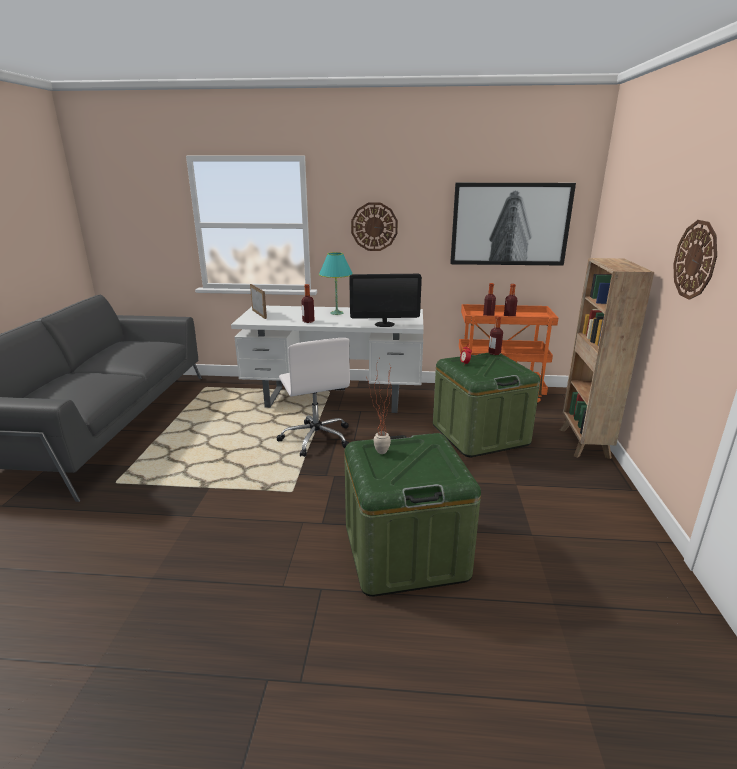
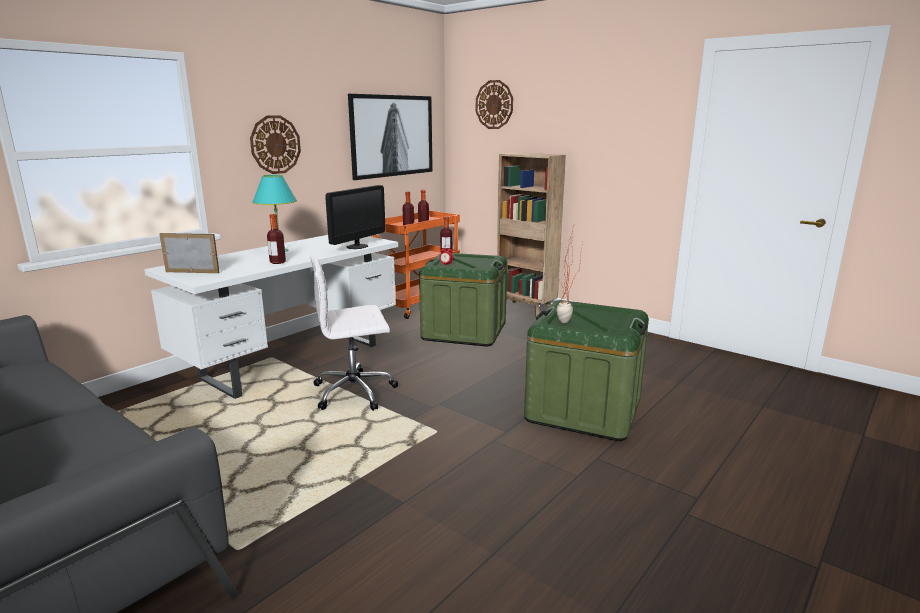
camera: 55 degrees left, 5 degrees down
(316, 438) = (355, 392): white office chair -> white office chair turned 150 degrees clockwise
(695, 260) = (609, 138): wall clock -> wall clock (494, 104)

